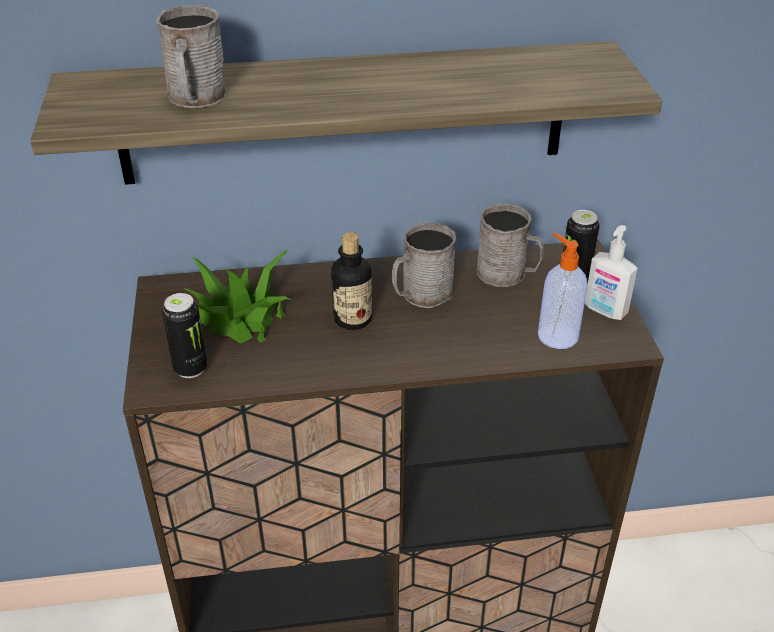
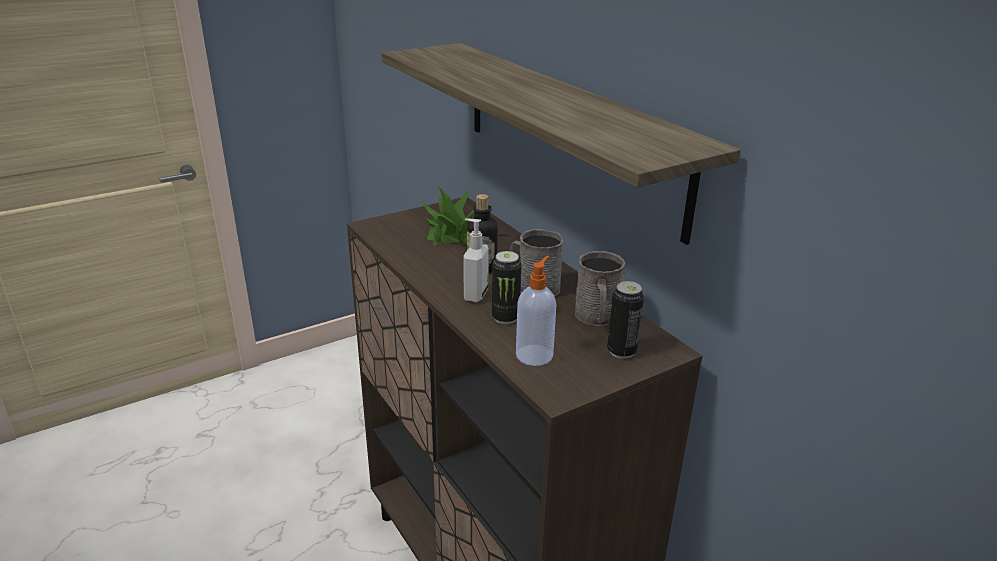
camera: 65 degrees right, 10 degrees down
(190, 368) = (392, 231): can -> can (505, 318)
(196, 98) = (462, 66): grey mug -> none
(604, 311) = (591, 374): soap dispenser -> soap dispenser (475, 295)

